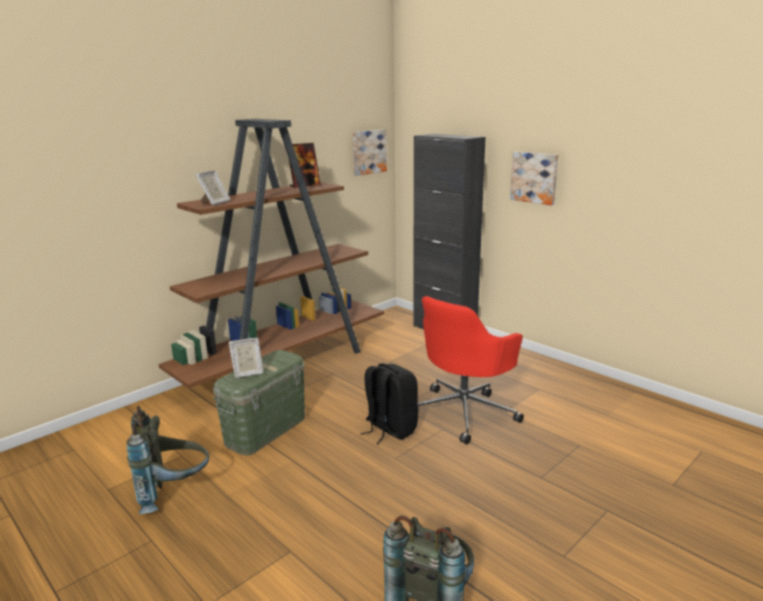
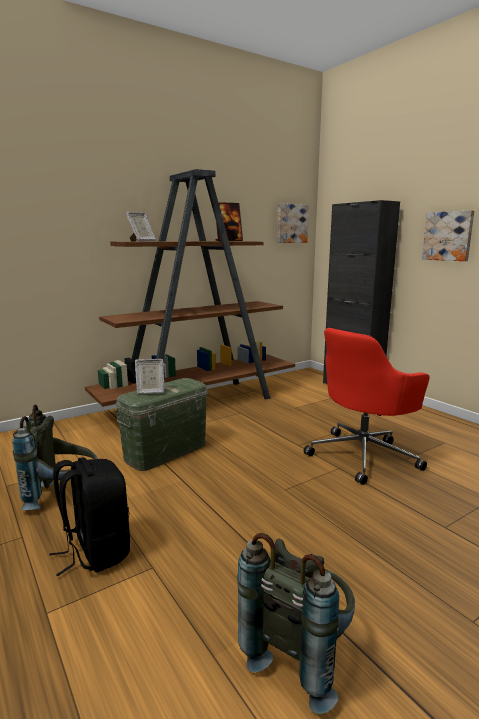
camera: 10 degrees right, 5 degrees down
(389, 429) = (284, 463): black backpack -> black backpack (96, 551)

